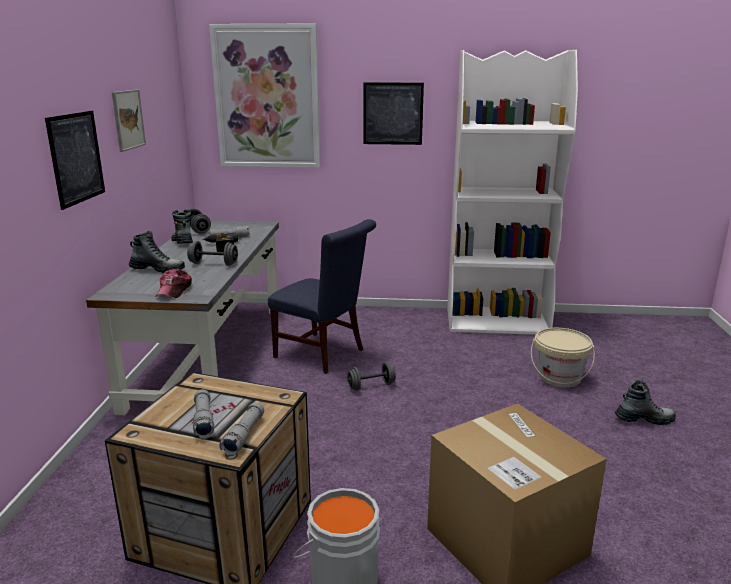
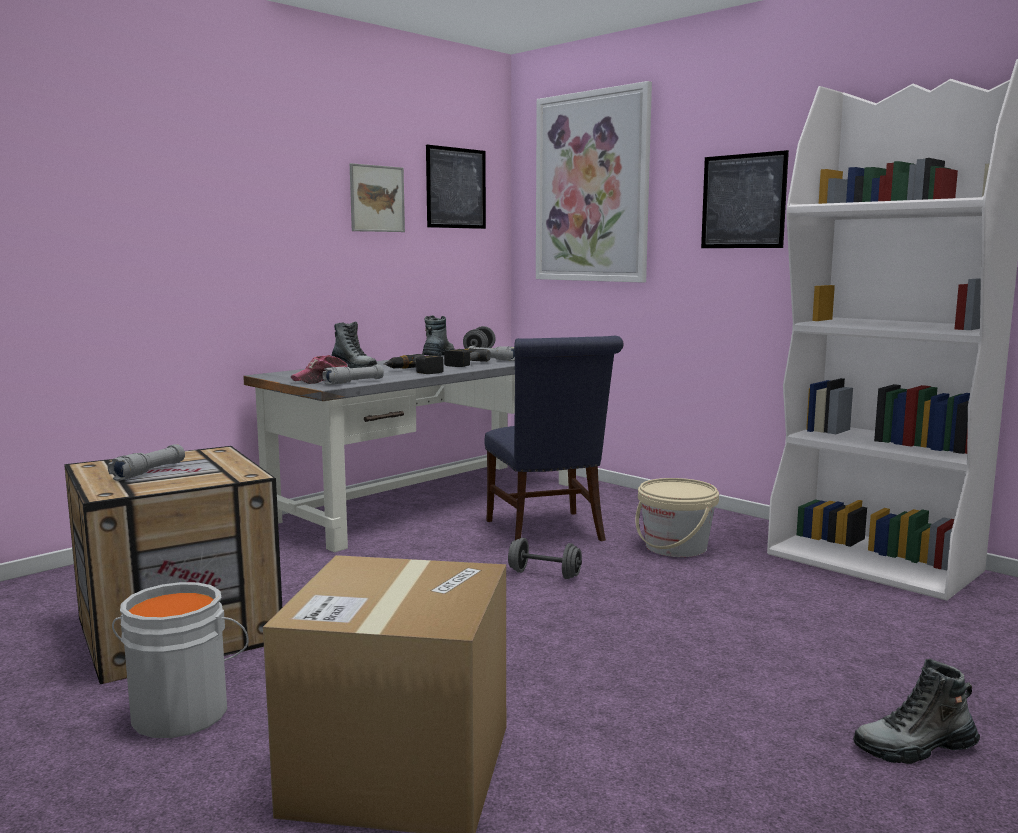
camera: 40 degrees right, 10 degrees down
(76, 158) = (267, 222): picture -> picture (456, 188)
(213, 264) = (414, 371): grey dumbbell -> power drill
(244, 435) = (147, 487): grey flashlight -> grey flashlight (354, 382)
(558, 377) = (851, 649): beige bucket -> beige bucket (676, 547)
(644, 419) = (915, 748): boot -> boot turned 135 degrees clockwise

